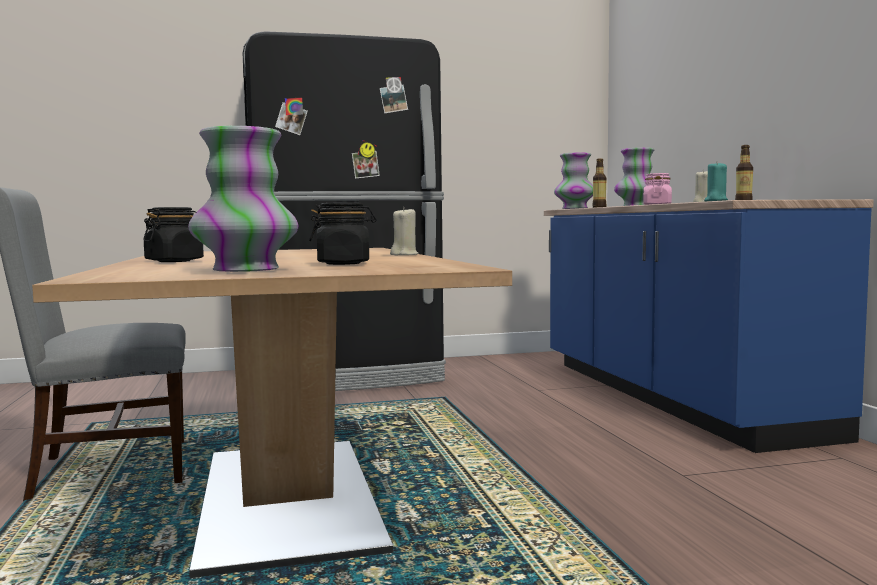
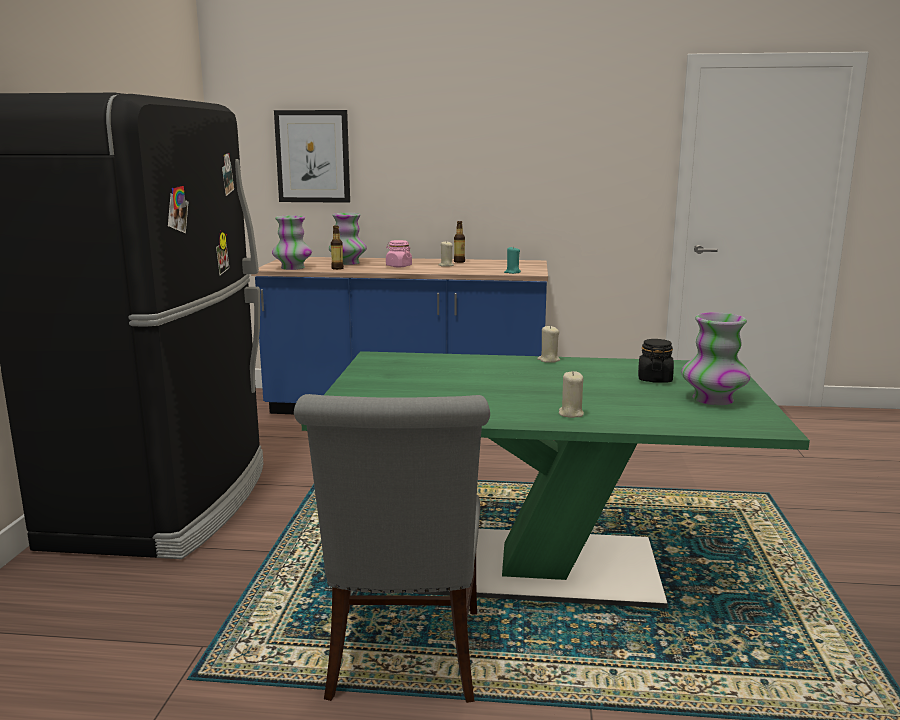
camera: 70 degrees left, 10 degrees up
(174, 261) = (570, 414): black jar -> beige candle
(287, 499) = (539, 567): brown dining table -> green dining table
(663, 96) = (313, 156): none -> picture

